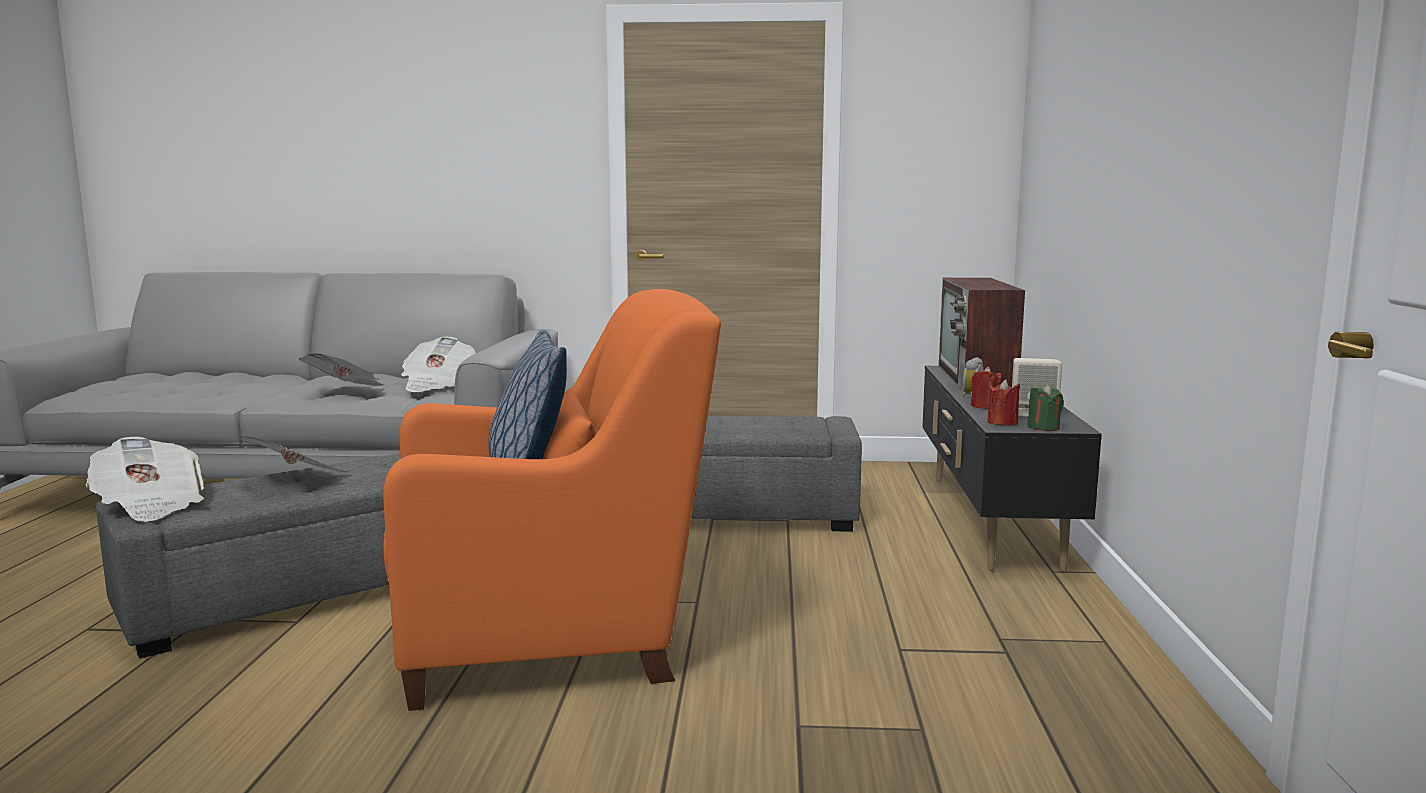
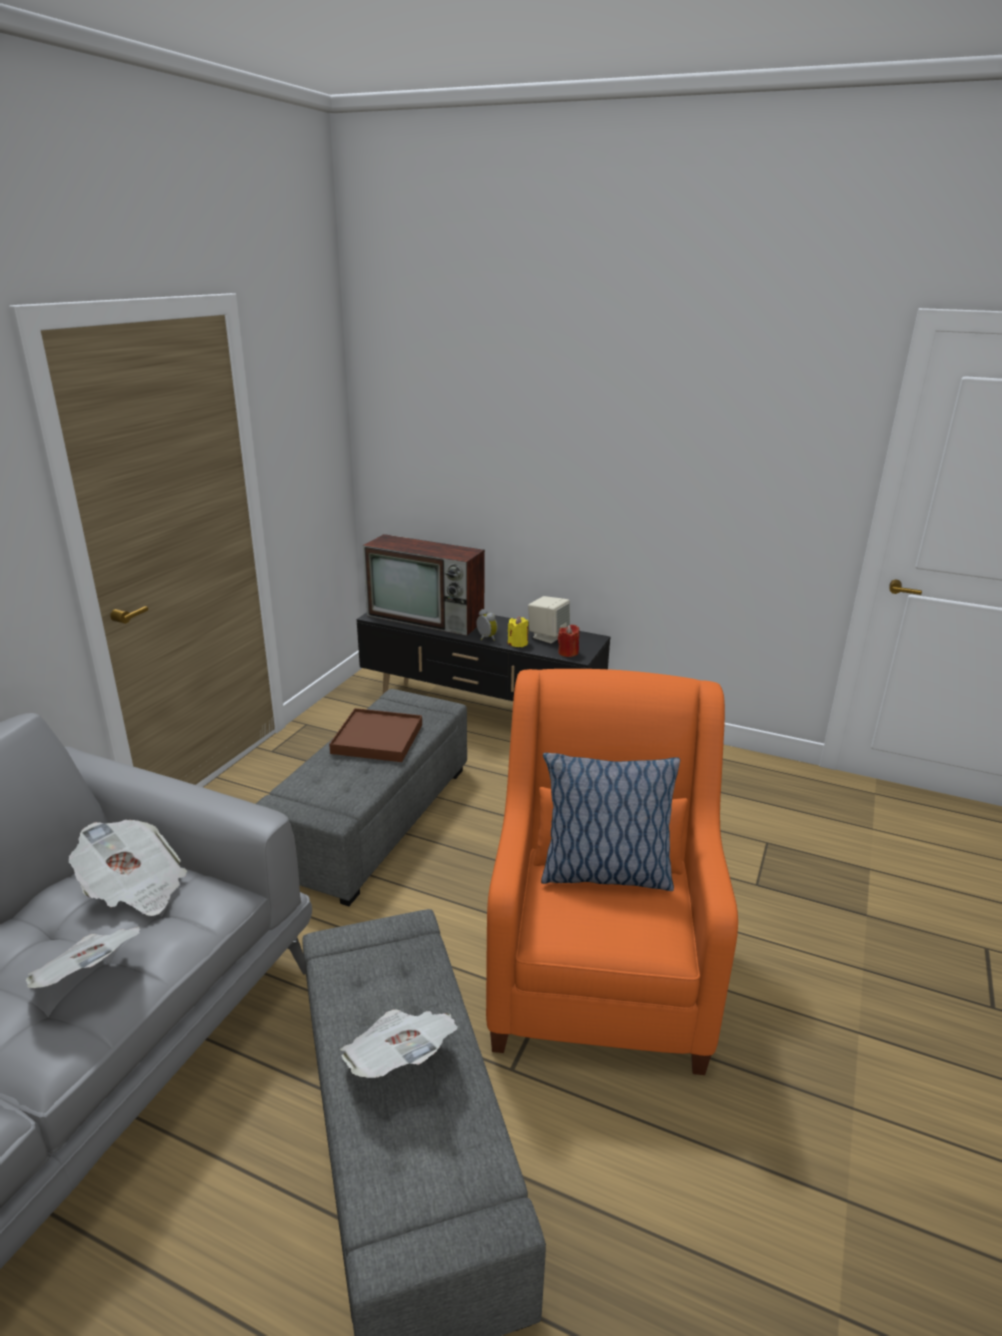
camera: 70 degrees left, 15 degrees up
(150, 506) = (437, 1216): newspaper -> none
(739, 423) = (378, 739): none -> brown tray
(984, 406) = (518, 643): red candle -> yellow candle
(1043, 427) = (588, 646): green candle -> none

